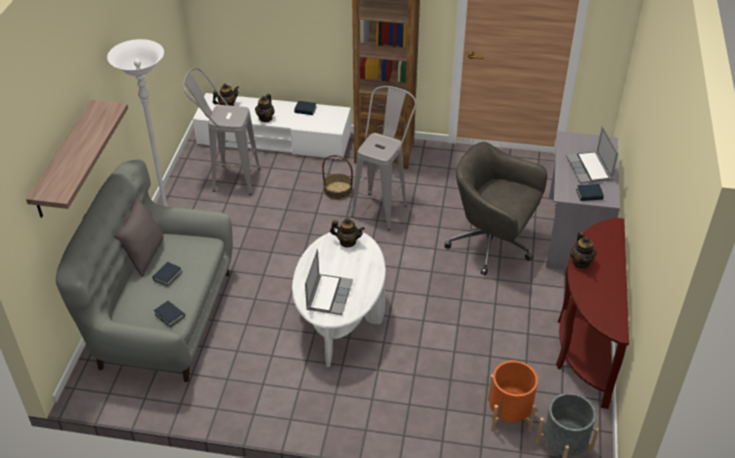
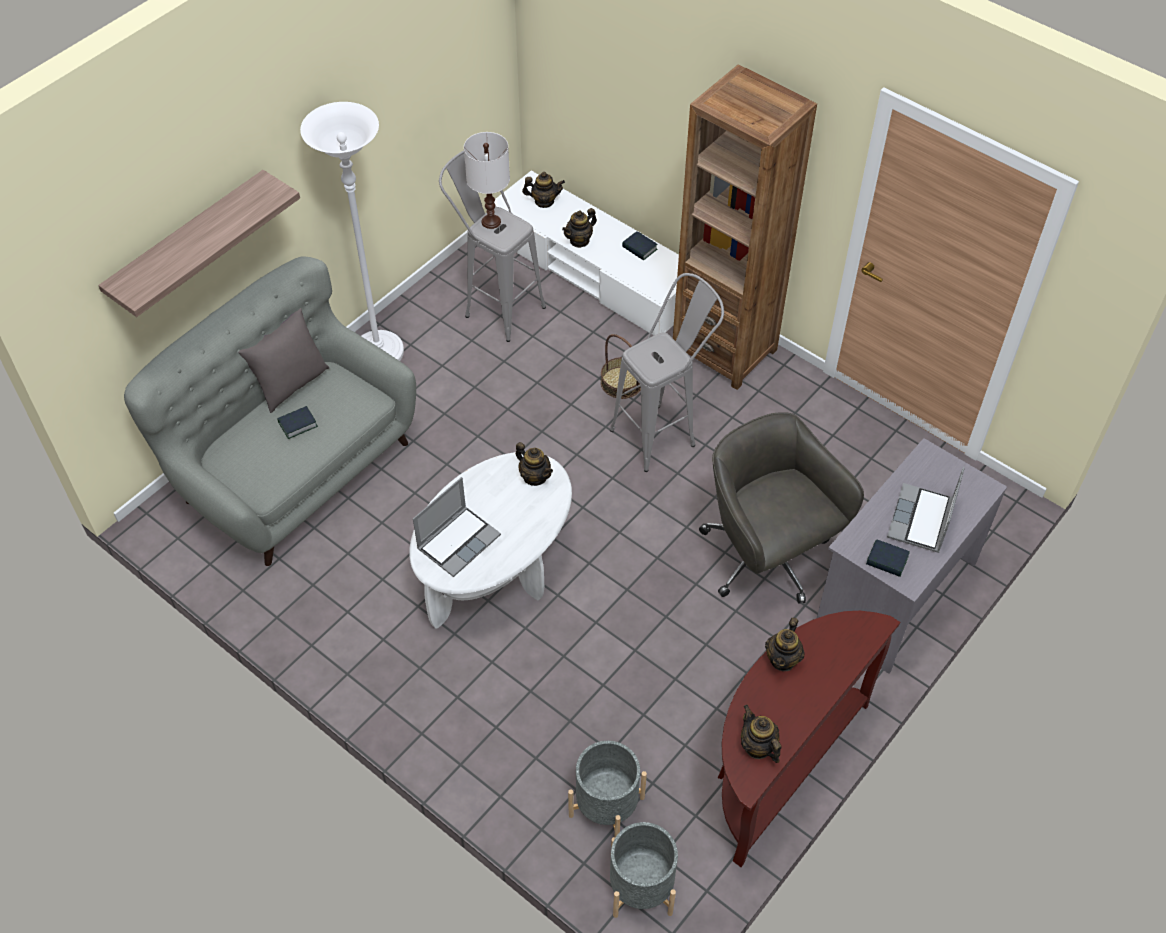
camera: 30 degrees right, 10 degrees up
(169, 315) = (265, 479): book -> none
(220, 113) = (491, 221): none -> white table lamp
(509, 415) = (606, 806): orange planter -> grey planter
(606, 310) = (758, 746): none -> teapot

